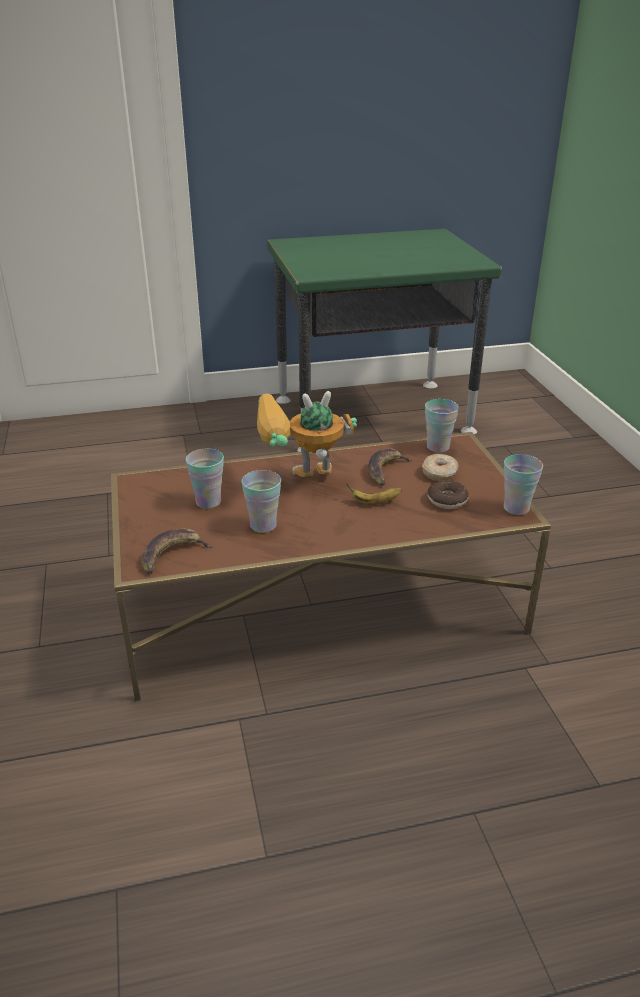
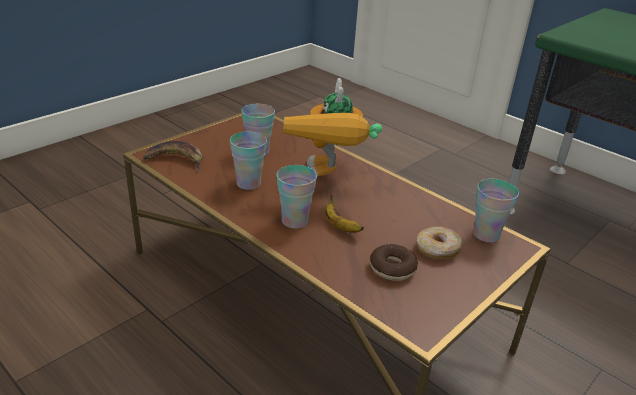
camera: 55 degrees right, 0 degrees up
(299, 482) = (329, 180): toy robot -> toy robot turned 135 degrees counterclockwise
(386, 470) = (403, 216): banana -> none
(516, 508) = (432, 322): cup -> cup (294, 221)

